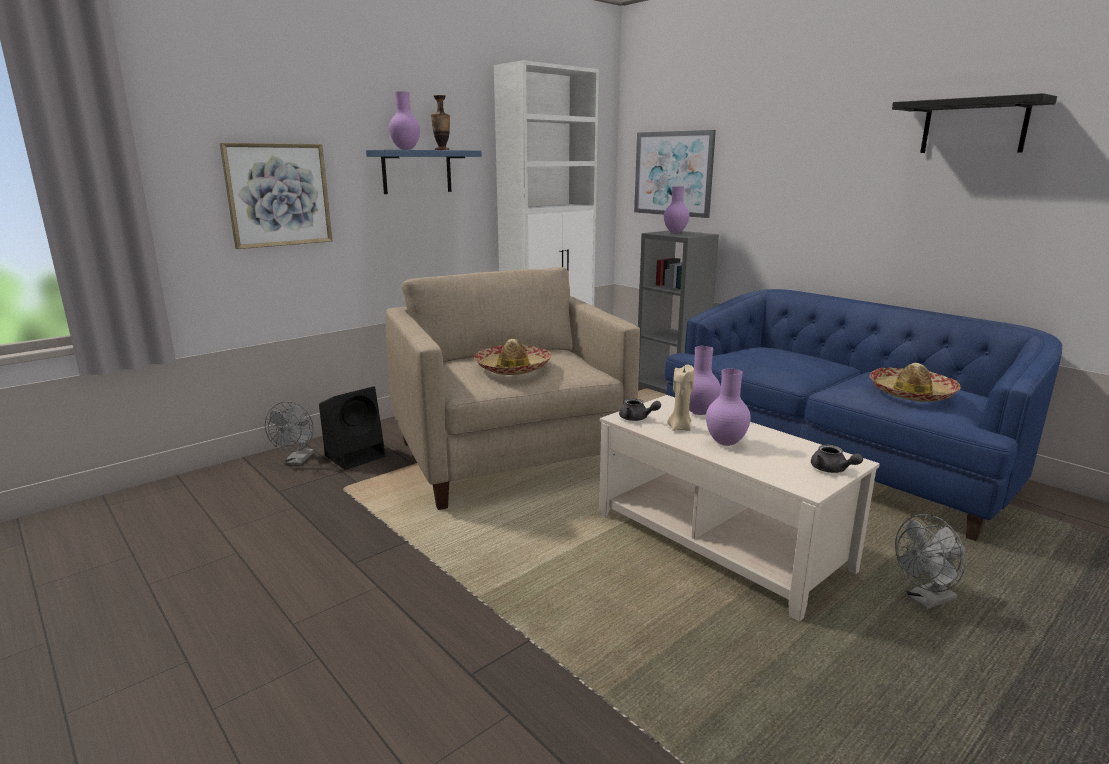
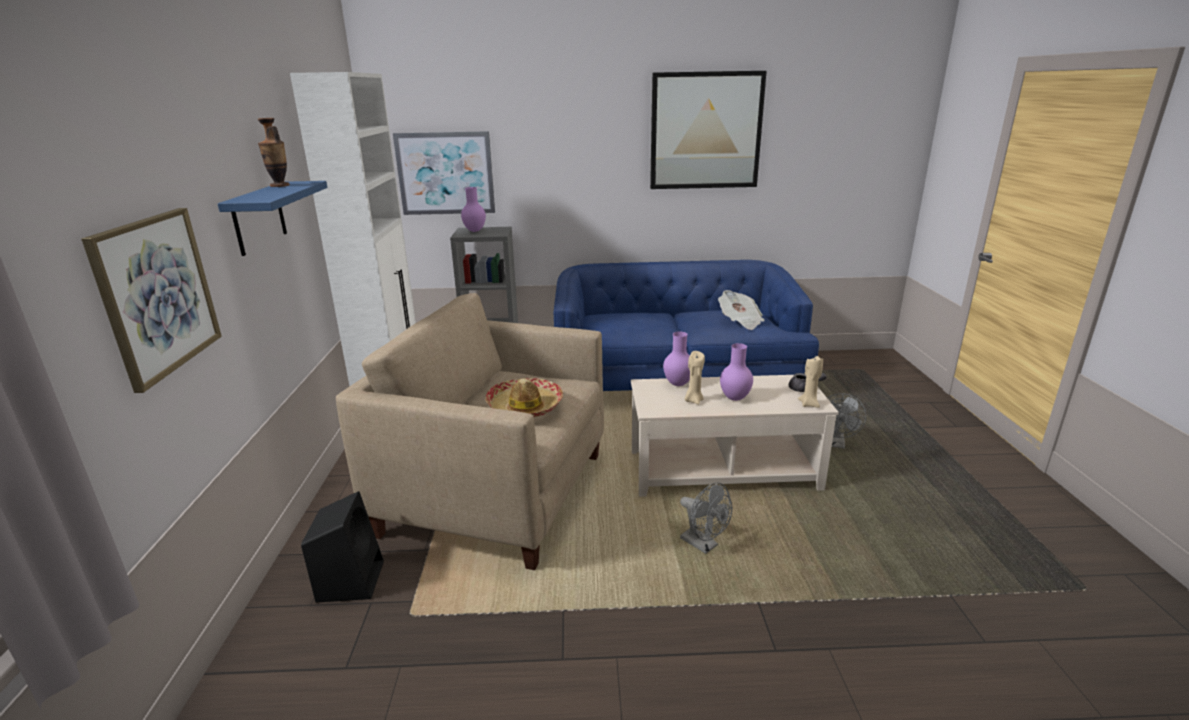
camera: 50 degrees left, 5 degrees up
(297, 461) = (293, 628): grey fan -> grey fan (704, 545)
(405, 149) = (263, 194): purple vase -> none
(637, 419) = (659, 406): grey teapot -> none
(798, 481) = (809, 404): none -> beige candle
(911, 393) = (740, 322): hat -> newspaper
(974, 126) = (705, 131): black shelf -> picture

